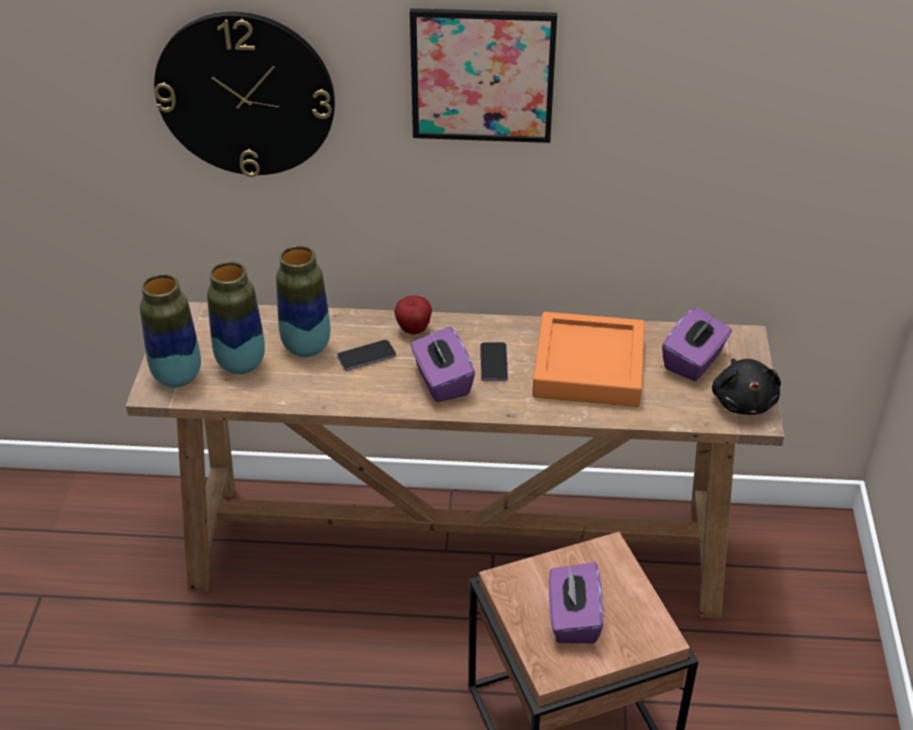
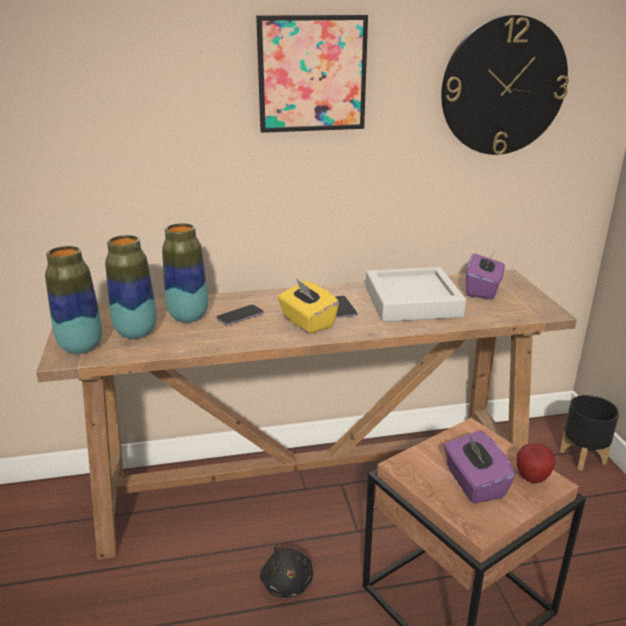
camera: 15 degrees left, 15 degrees down
(245, 94) = (124, 104): wall clock -> wall clock (503, 87)
(413, 330) = (270, 298): apple -> apple (532, 478)
(441, 381) = (307, 322): purple tissue box -> yellow tissue box
(588, 367) = (412, 302): orange tray -> grey tray
(743, 401) = (533, 305): black plush toy -> black plush toy (286, 582)
(831, 579) = (582, 456): none -> black planter

